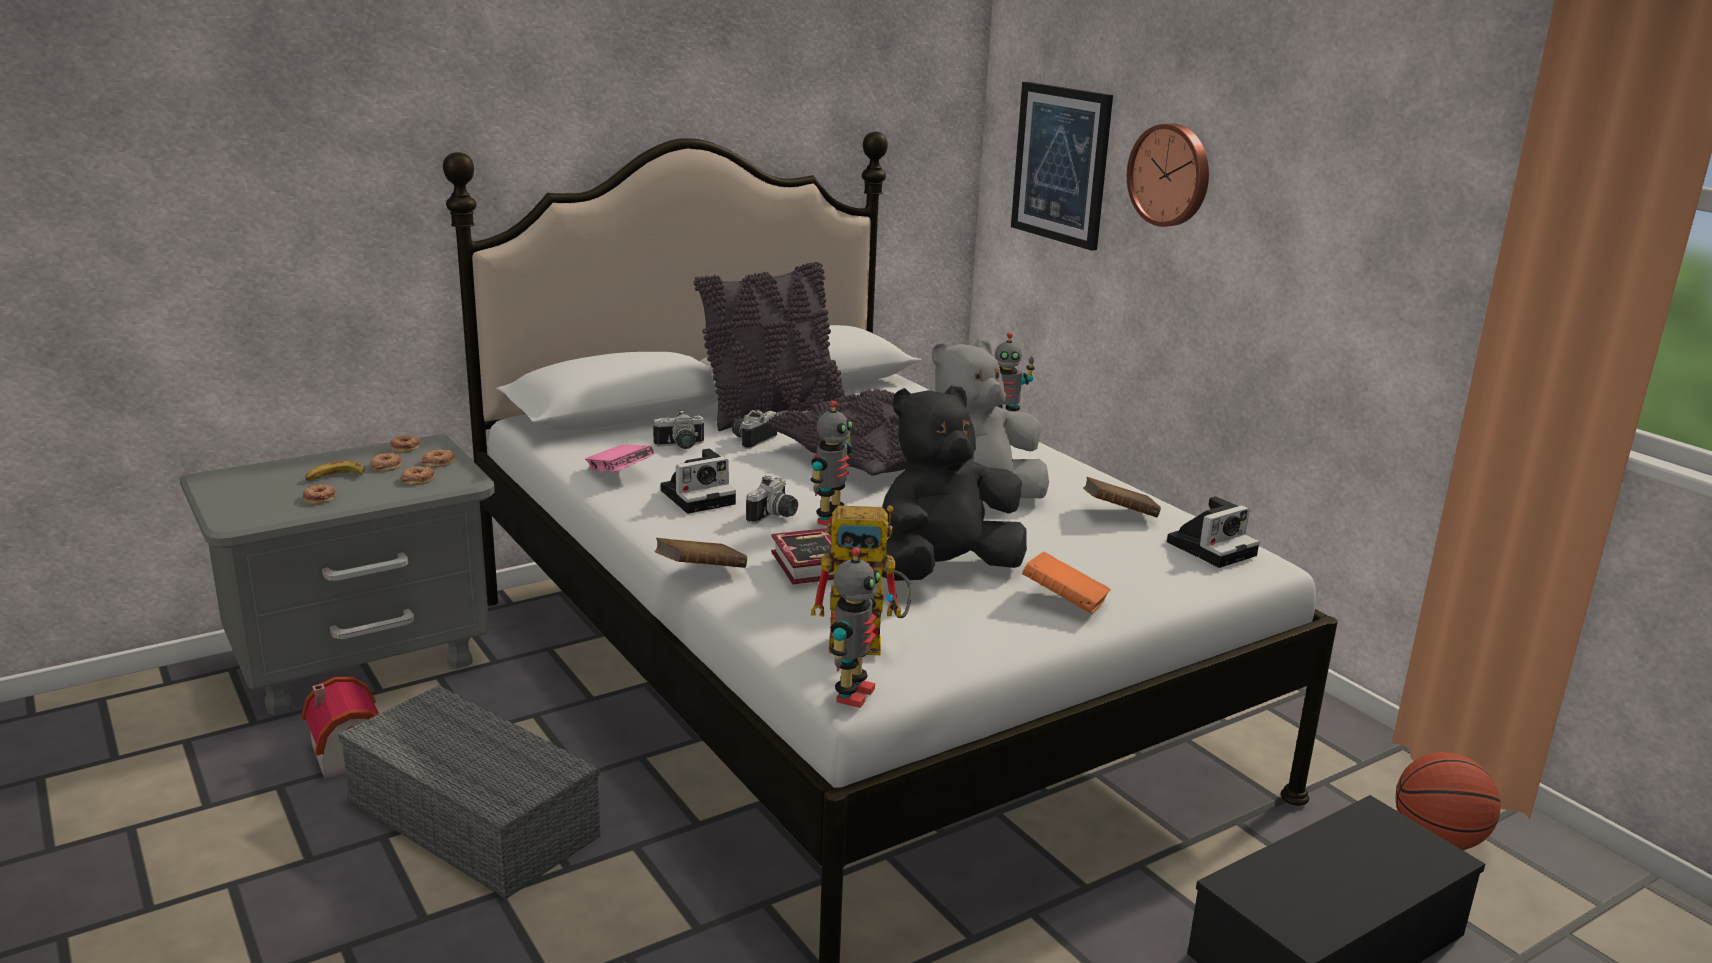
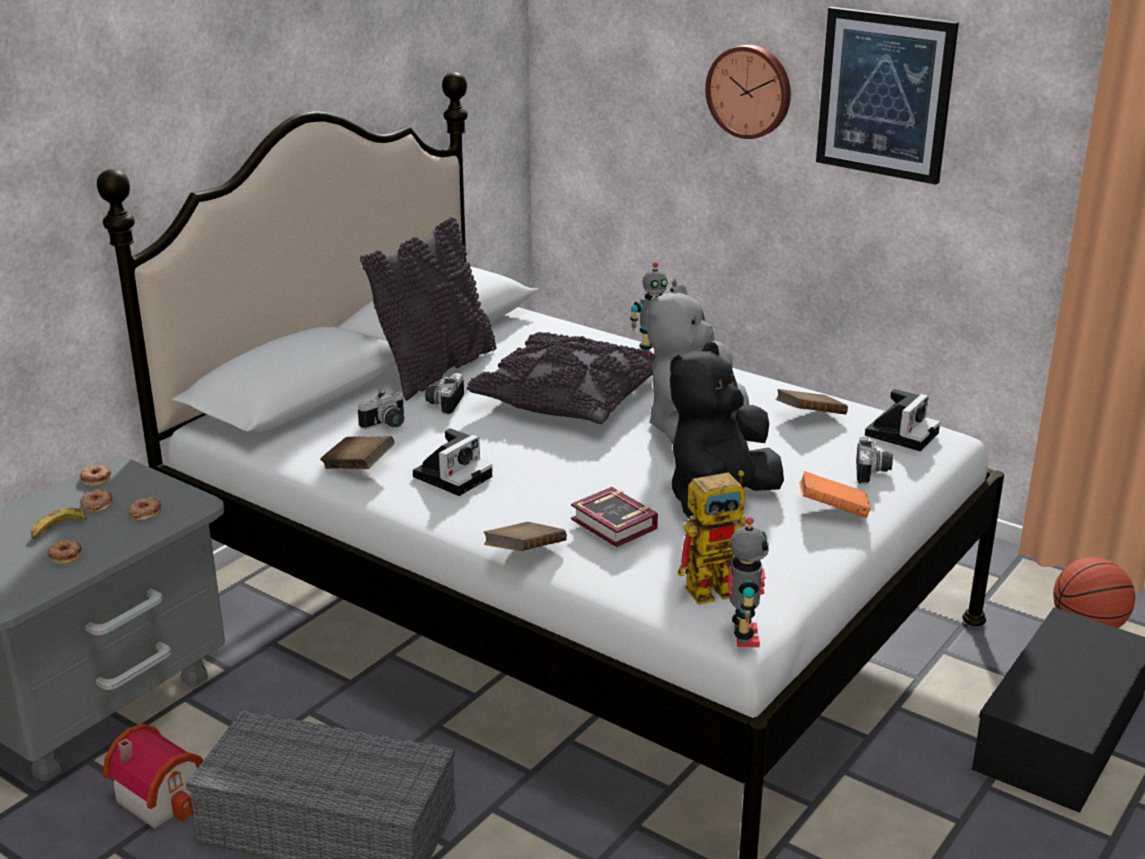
camera: 20 degrees left, 5 degrees up
(438, 462) = (146, 488): donut -> none
(619, 474) = (358, 467): pink book -> brown book
(775, 516) = (538, 481): camera -> camera (873, 472)
(830, 520) = (590, 475): toy robot -> none
(1061, 164) = (627, 82): picture -> picture (885, 94)

